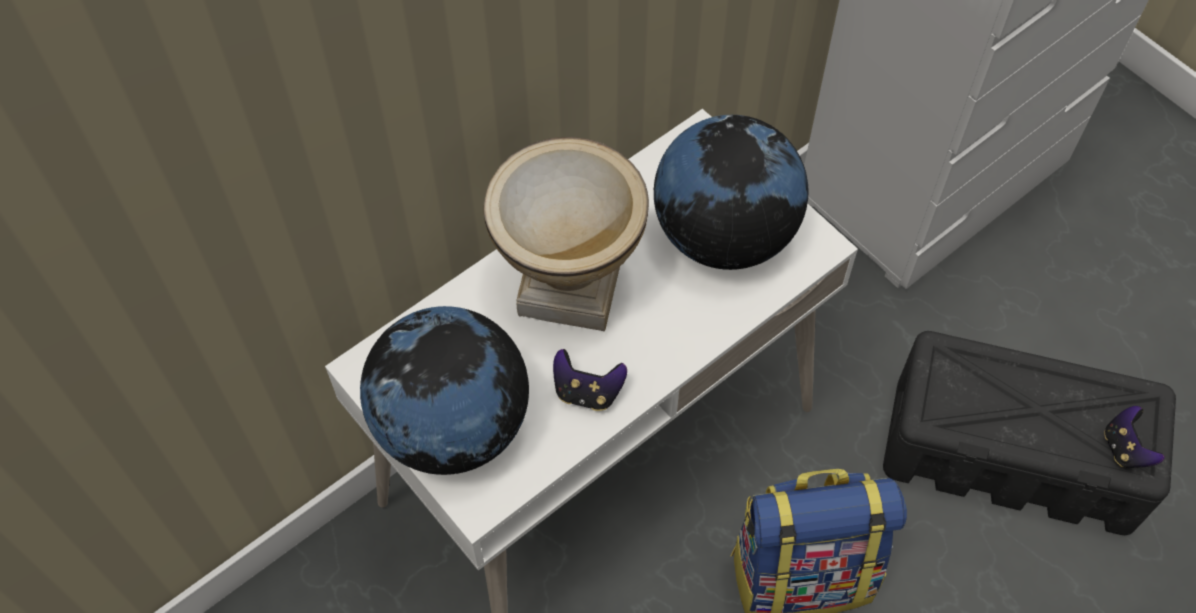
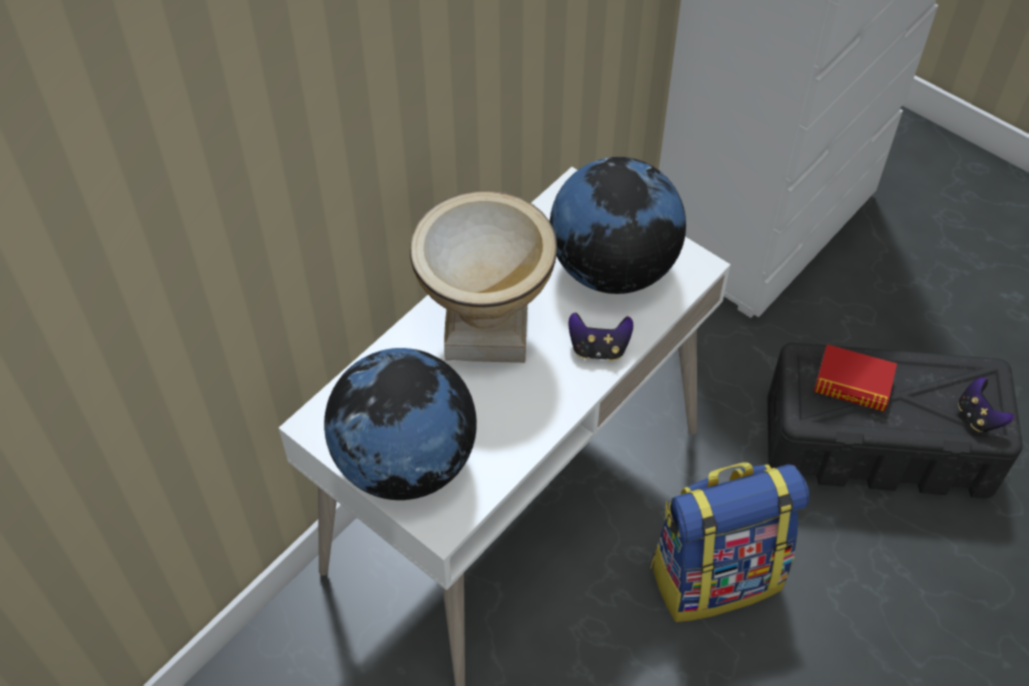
camera: 10 degrees left, 5 degrees down
(587, 392) = (520, 415): game controller -> game controller (598, 348)
(989, 389) = (853, 383): none -> book

